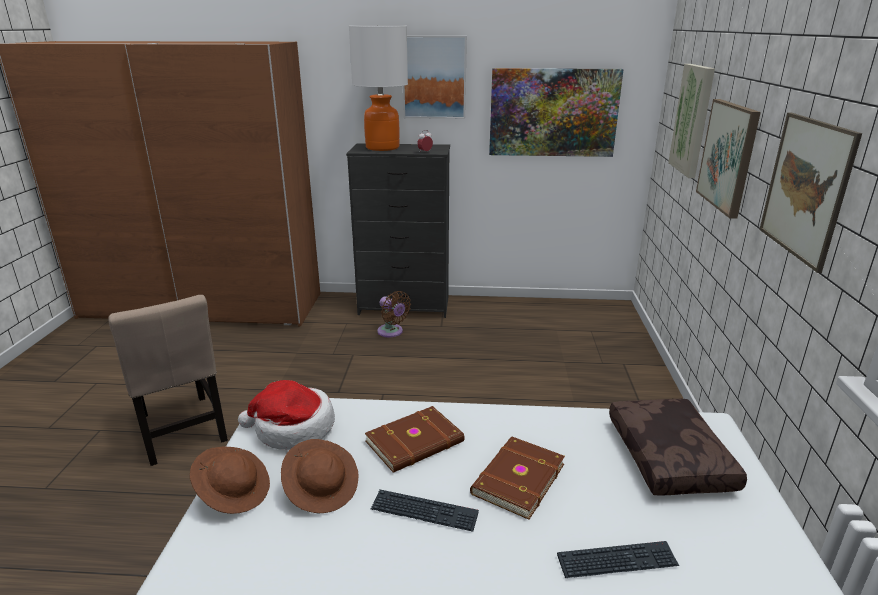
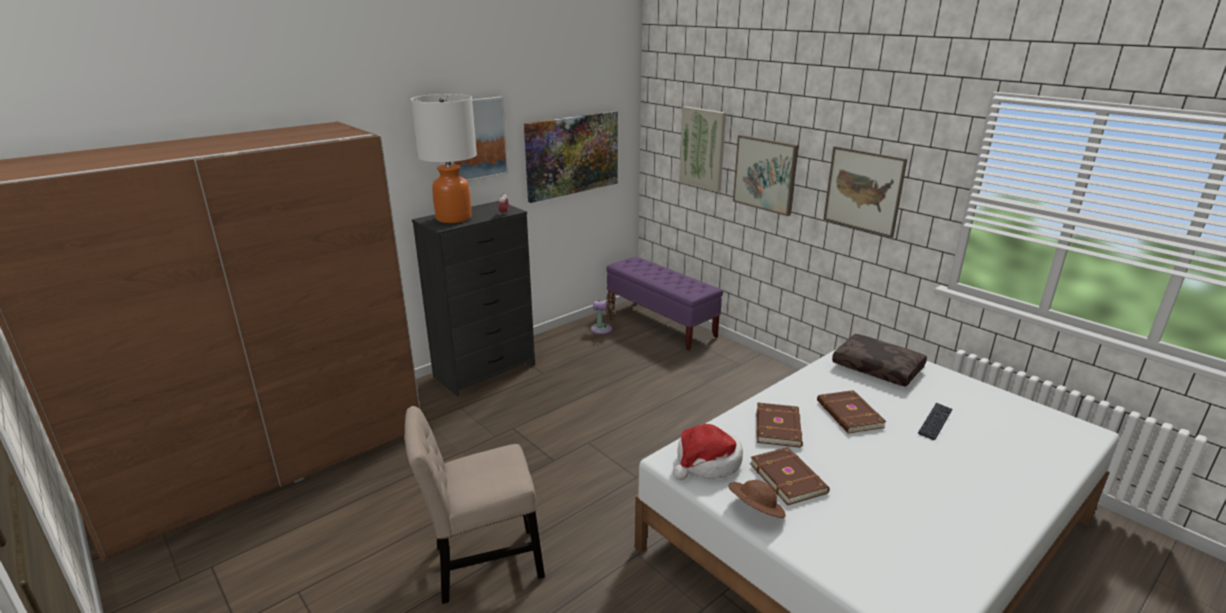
camera: 45 degrees left, 0 degrees up
(182, 431) = (482, 564): beige chair -> beige chair turned 150 degrees clockwise
(322, 489) = (788, 477): brown hat -> brown book
(392, 332) = (513, 396): brown fan -> brown fan (604, 329)
(424, 512) = (846, 454): keyboard -> none
(615, 331) = (661, 324): none -> purple bench

